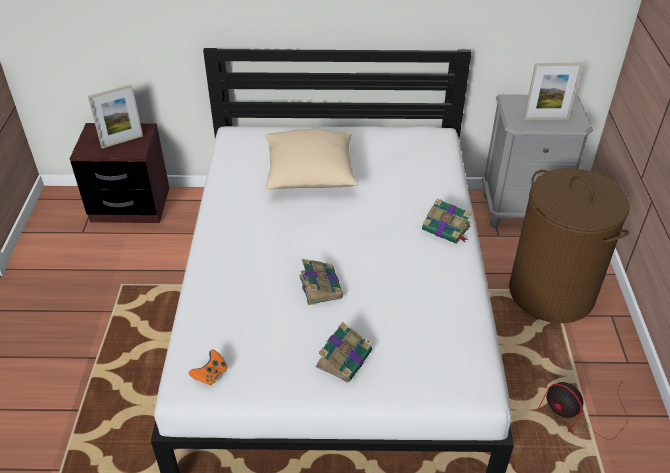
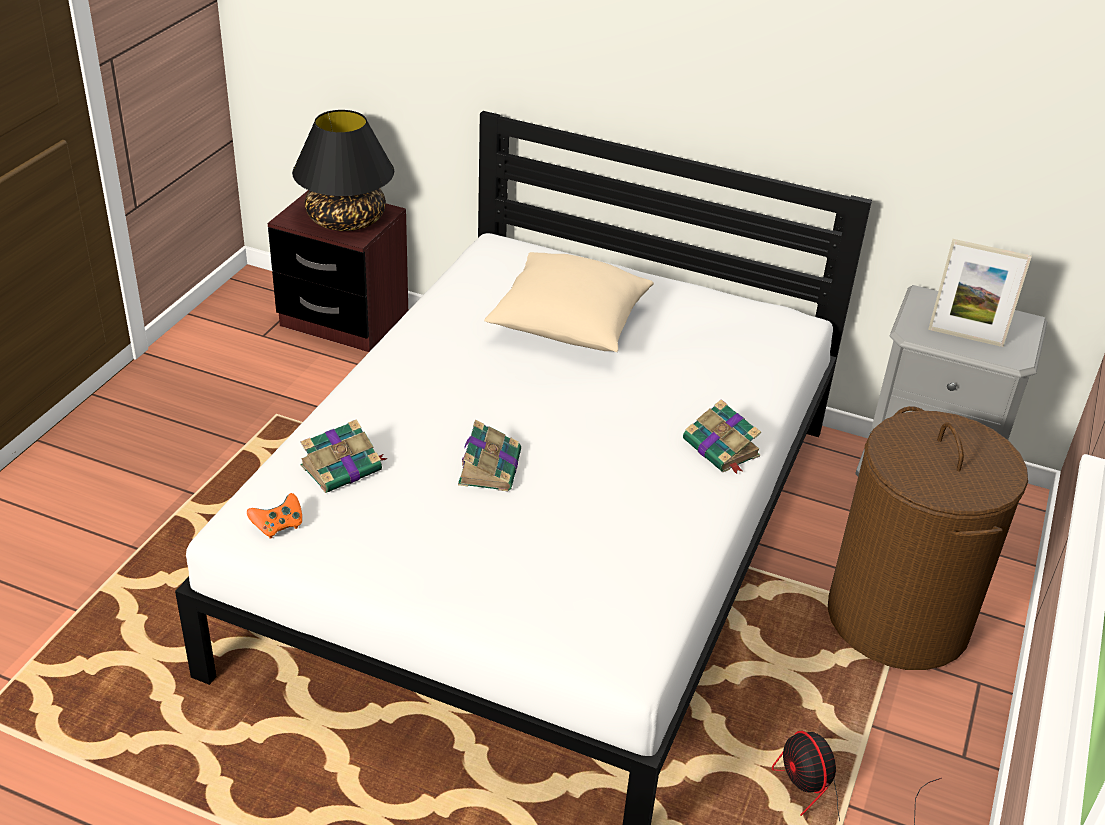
camera: 20 degrees right, 5 degrees down
(122, 141) = (346, 219): picture frame -> black table lamp
(344, 358) = (464, 564): book -> book (343, 468)

